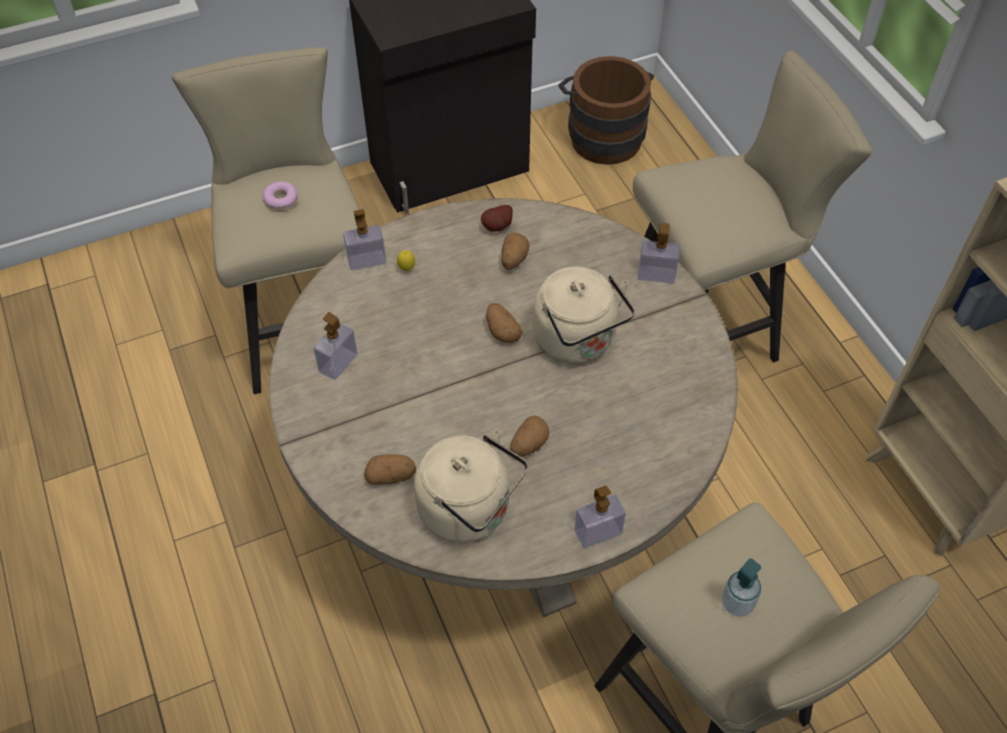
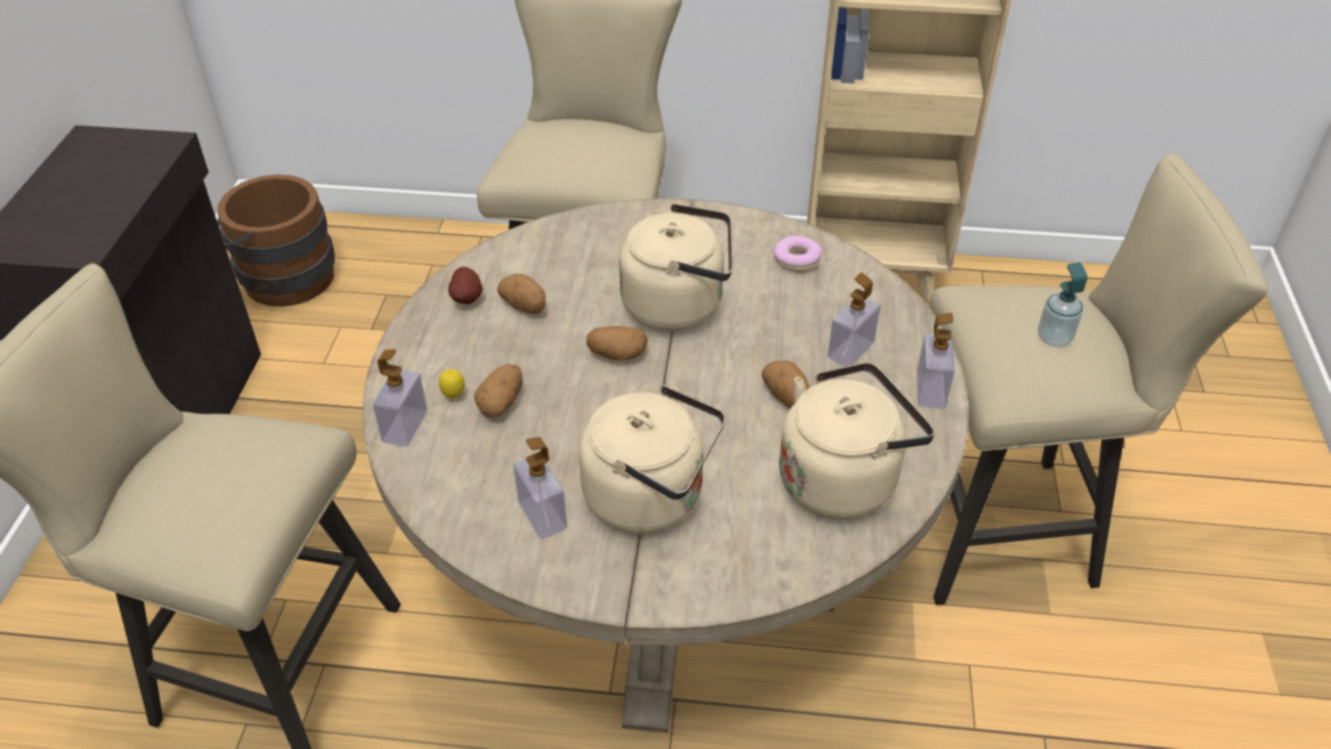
camera: 60 degrees left, 10 degrees down
(281, 200) = (206, 479): donut -> donut (797, 260)
(385, 411) = (651, 498): none -> beige kettle
(391, 476) = (751, 530): potato -> potato (502, 403)
(656, 274) = (641, 219): soap dispenser -> soap dispenser (850, 350)

